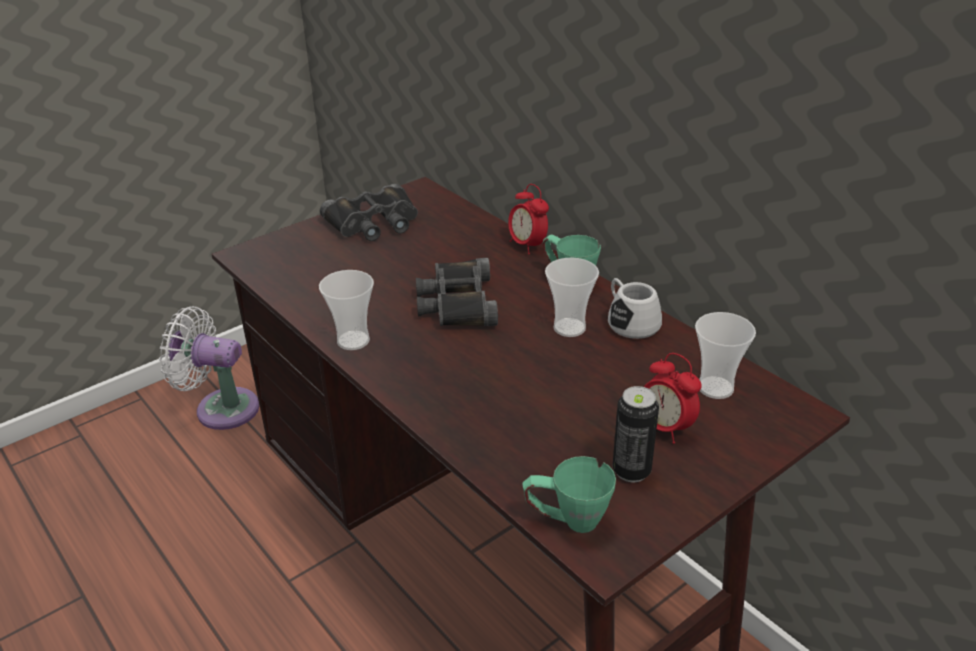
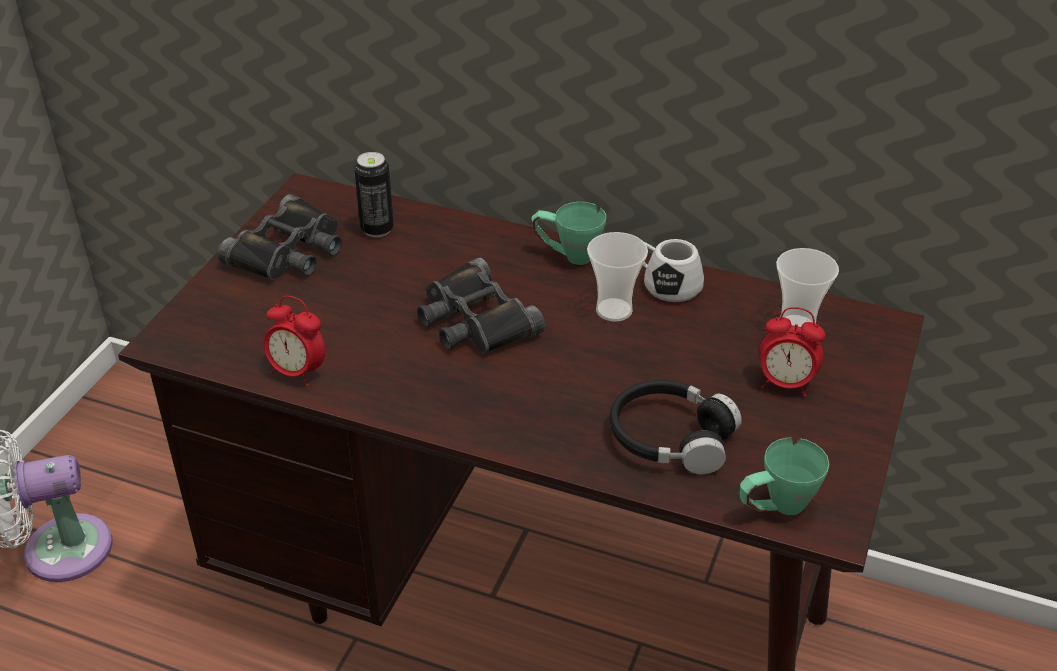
camera: 30 degrees left, 5 degrees up
(353, 341) = (401, 403): cup -> none
(527, 245) = (491, 228): alarm clock -> alarm clock (297, 372)
(528, 434) = (670, 438): none -> black headphones
(631, 471) = (790, 437): can -> can (377, 229)

